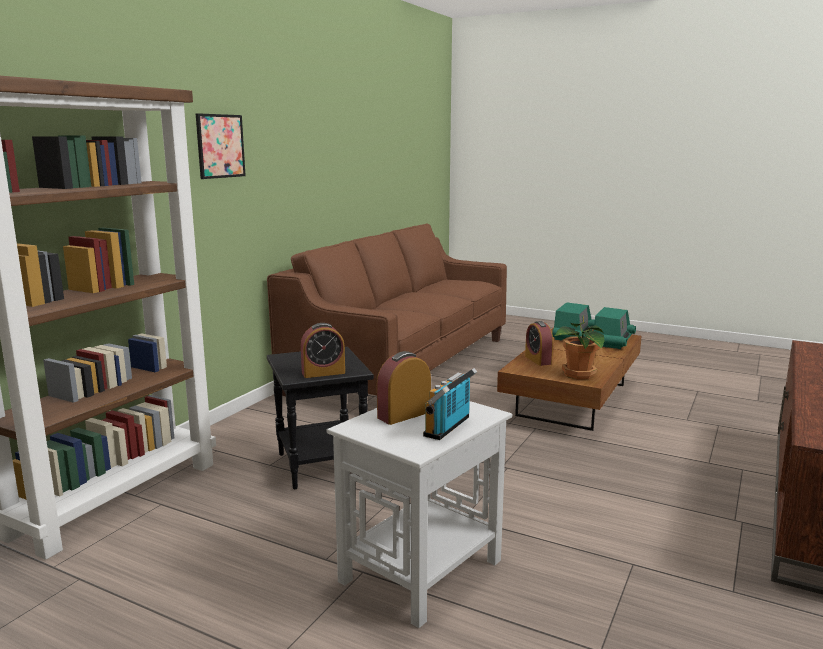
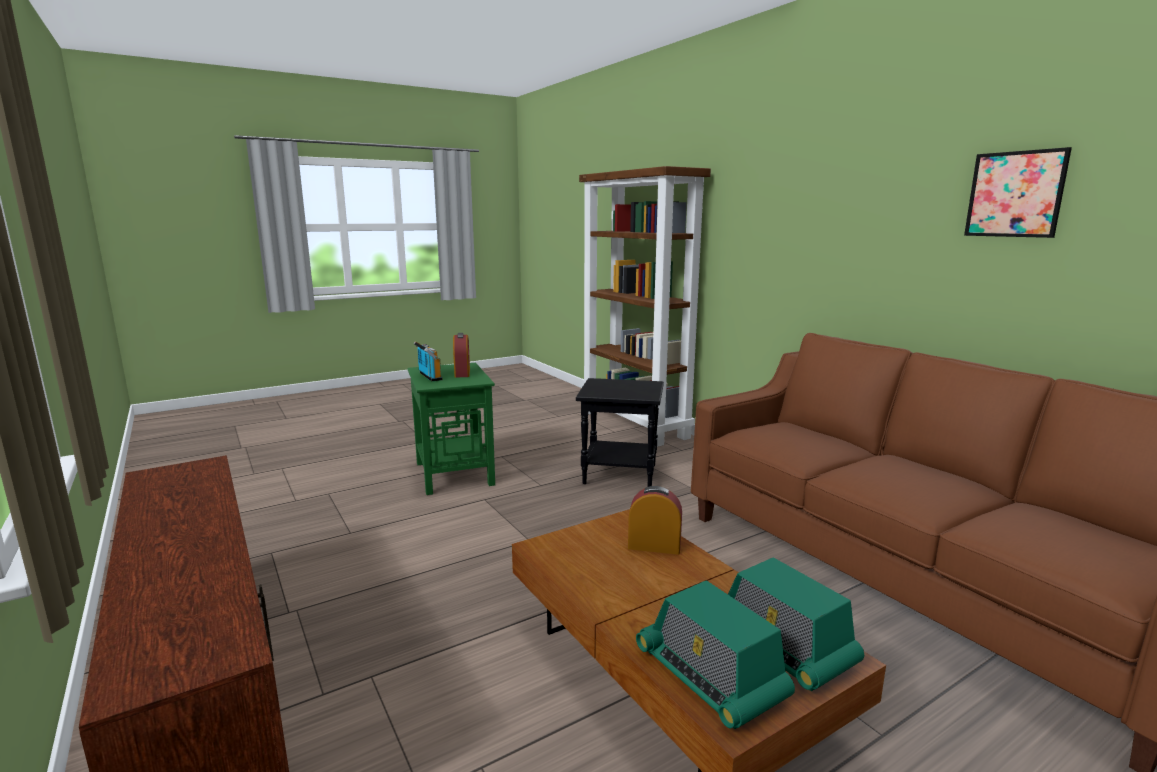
camera: 120 degrees right, 0 degrees up
(220, 146) = (784, 208): picture -> picture (1015, 194)
(323, 373) = (596, 386): alarm clock -> none
(419, 571) = (454, 473): white side table -> green side table
(578, 375) = (568, 549): potted plant -> none

